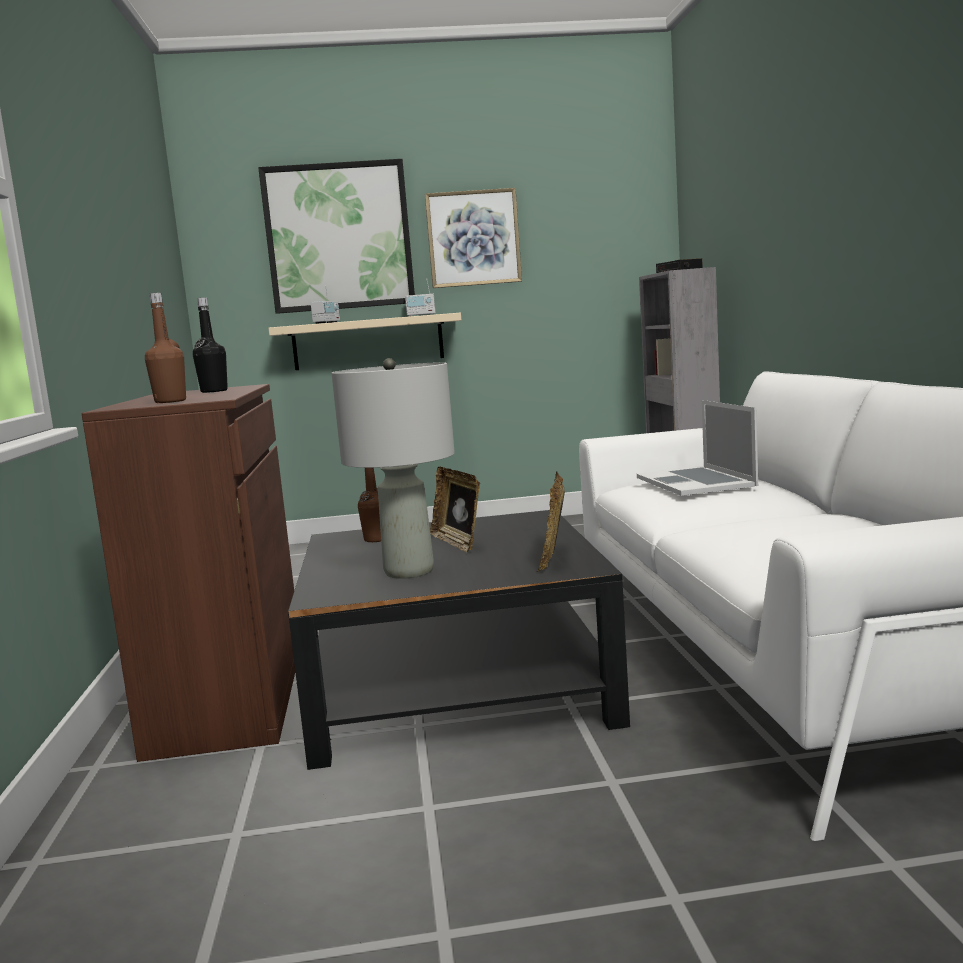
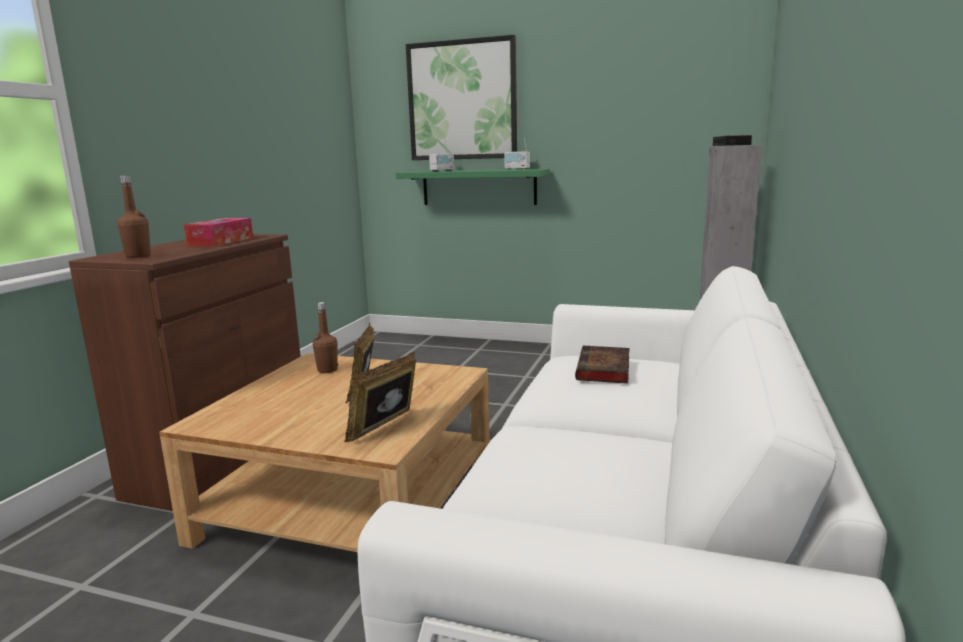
camera: 25 degrees right, 5 degrees up
(214, 391) = (221, 241): black bottle -> tissue box
(368, 342) = (478, 187): beige shelf -> green shelf
(409, 572) = (282, 413): grey table lamp -> none
(456, 684) = (351, 500): black coffee table -> beige coffee table
(473, 238) = (569, 104): picture -> none
(696, 481) = (604, 370): laptop -> book

